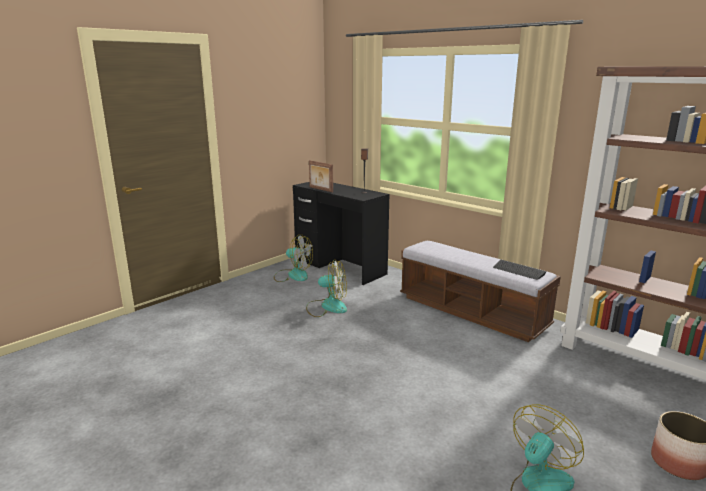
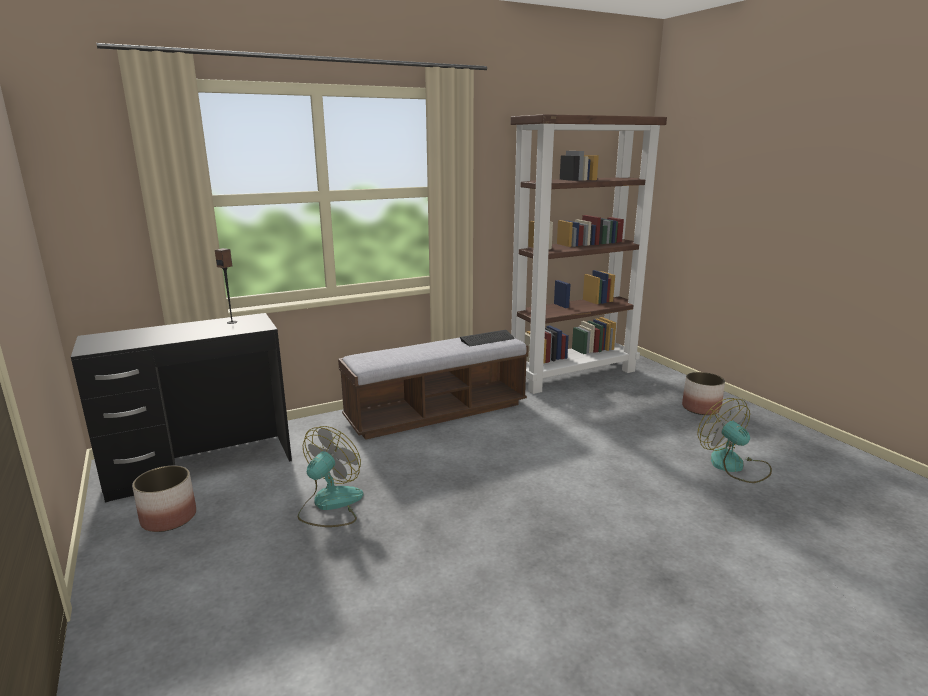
camera: 70 degrees left, 0 degrees up
(293, 275) = (168, 518): fan -> planter
(320, 189) = (155, 342): picture frame -> none

